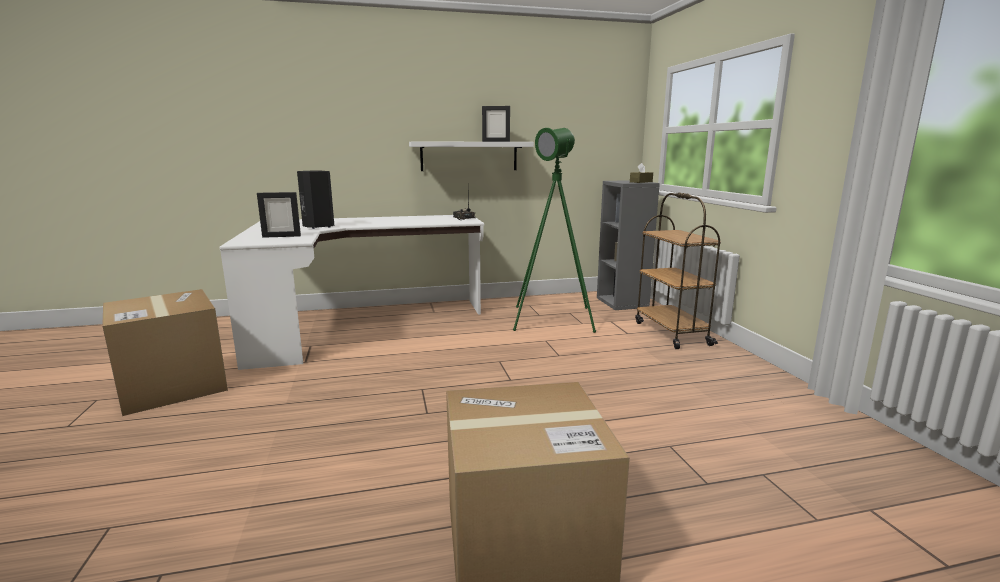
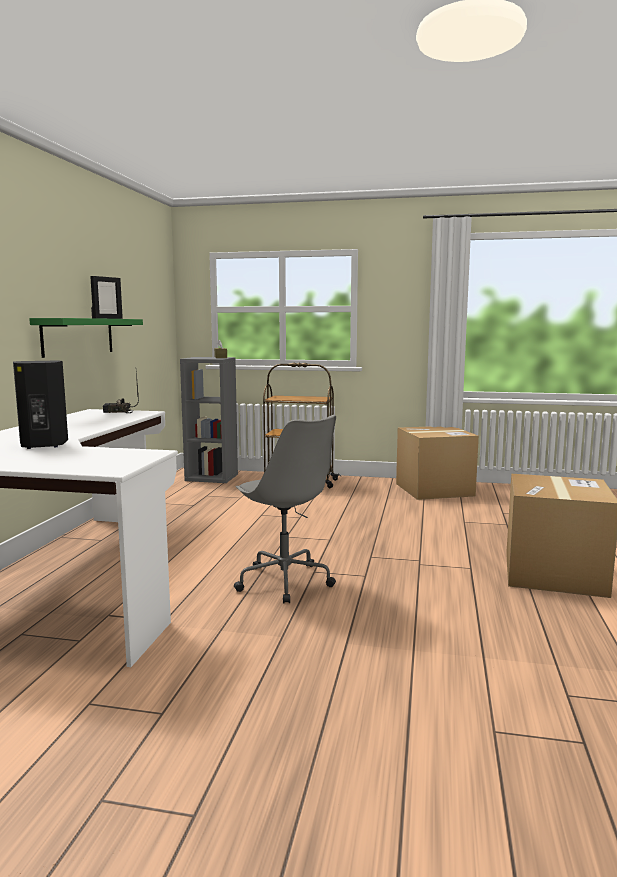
camera: 65 degrees left, 5 degrees down
(173, 386) = (130, 720): cardboard box -> cardboard box (434, 490)
(281, 236) = (97, 457): picture frame -> none
(390, 383) = (286, 583): none -> grey office chair
(469, 156) = (78, 336): white shelf -> green shelf
(552, 319) = (213, 503): green floor lamp -> none

